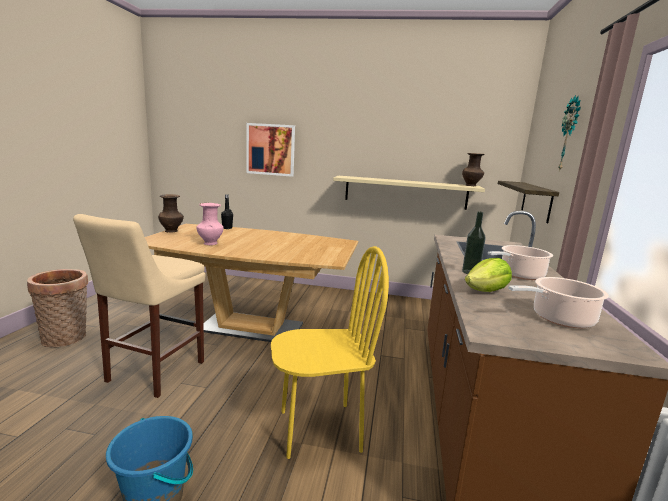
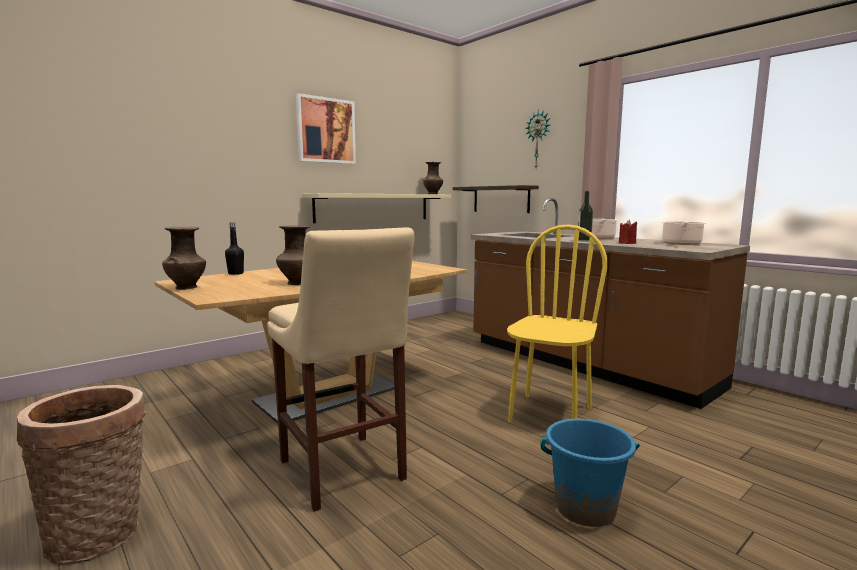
camera: 50 degrees left, 5 degrees down
(210, 243) = (296, 283): pink vase -> brown vase
(270, 149) = (204, 162): picture -> picture (326, 130)
(486, 291) = (627, 243): lettuce -> red candle

